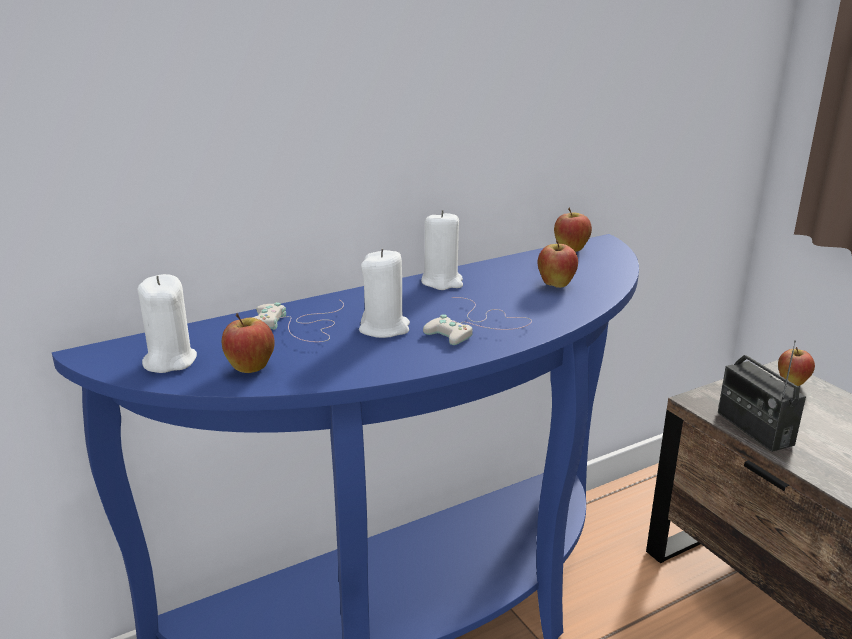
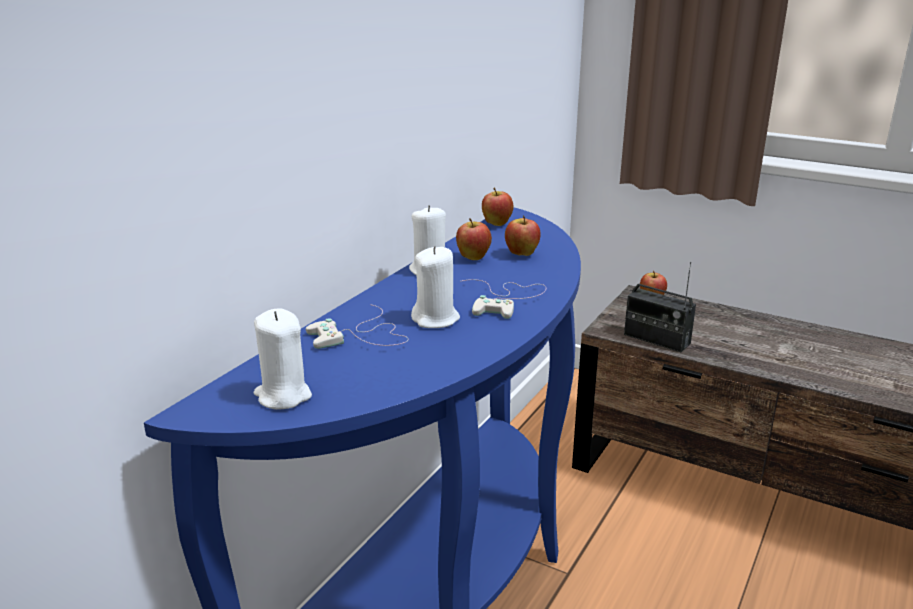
camera: 30 degrees left, 0 degrees up
(250, 369) = (369, 382): apple -> apple (473, 259)

